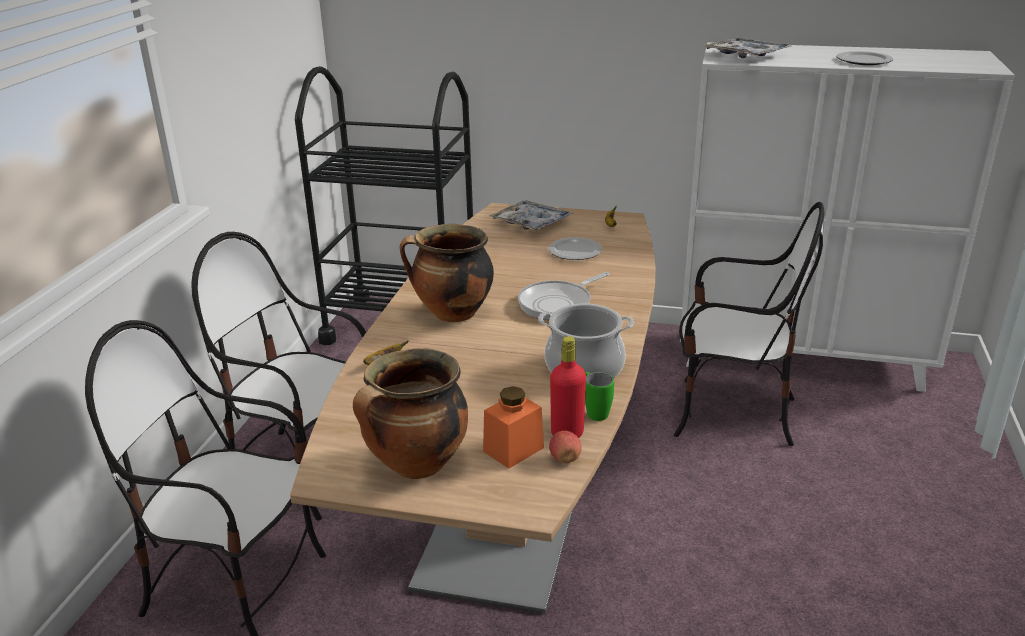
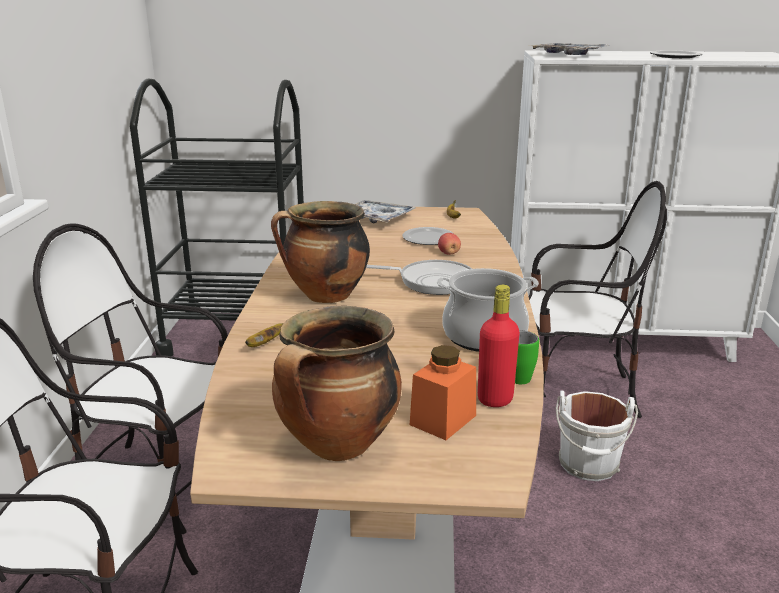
camera: 10 degrees left, 5 degrees down
(558, 304) = (432, 281): frying pan -> frying pan turned 120 degrees counterclockwise
(565, 459) = (504, 425): apple -> apple (449, 253)
(719, 491) = (589, 465): none -> white bucket

